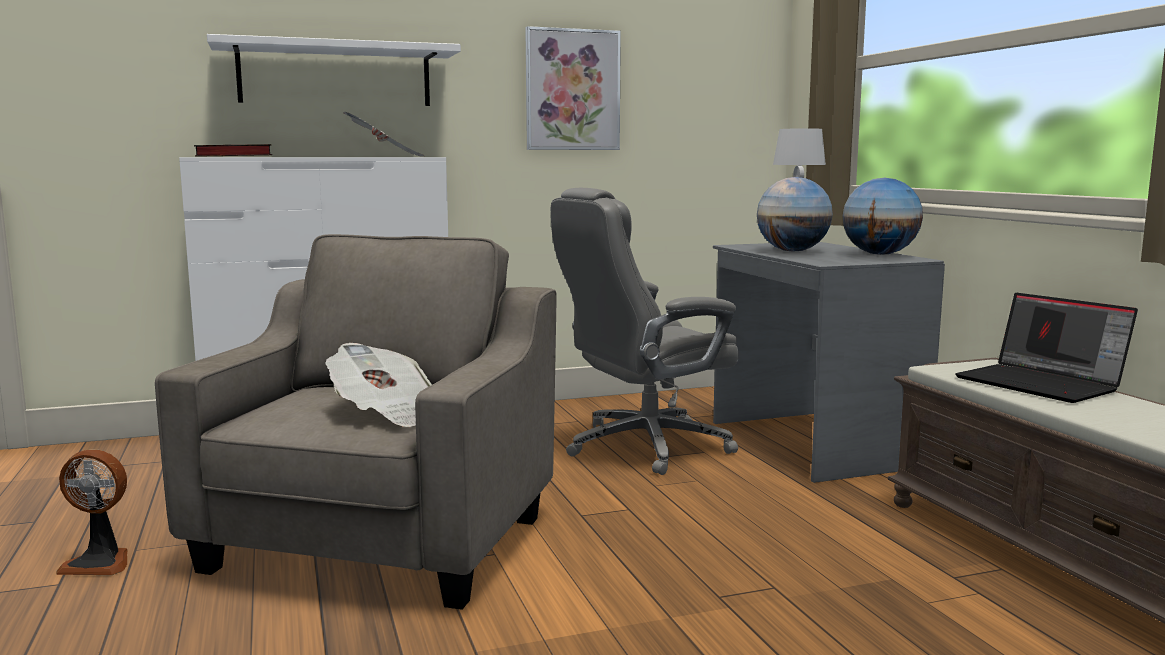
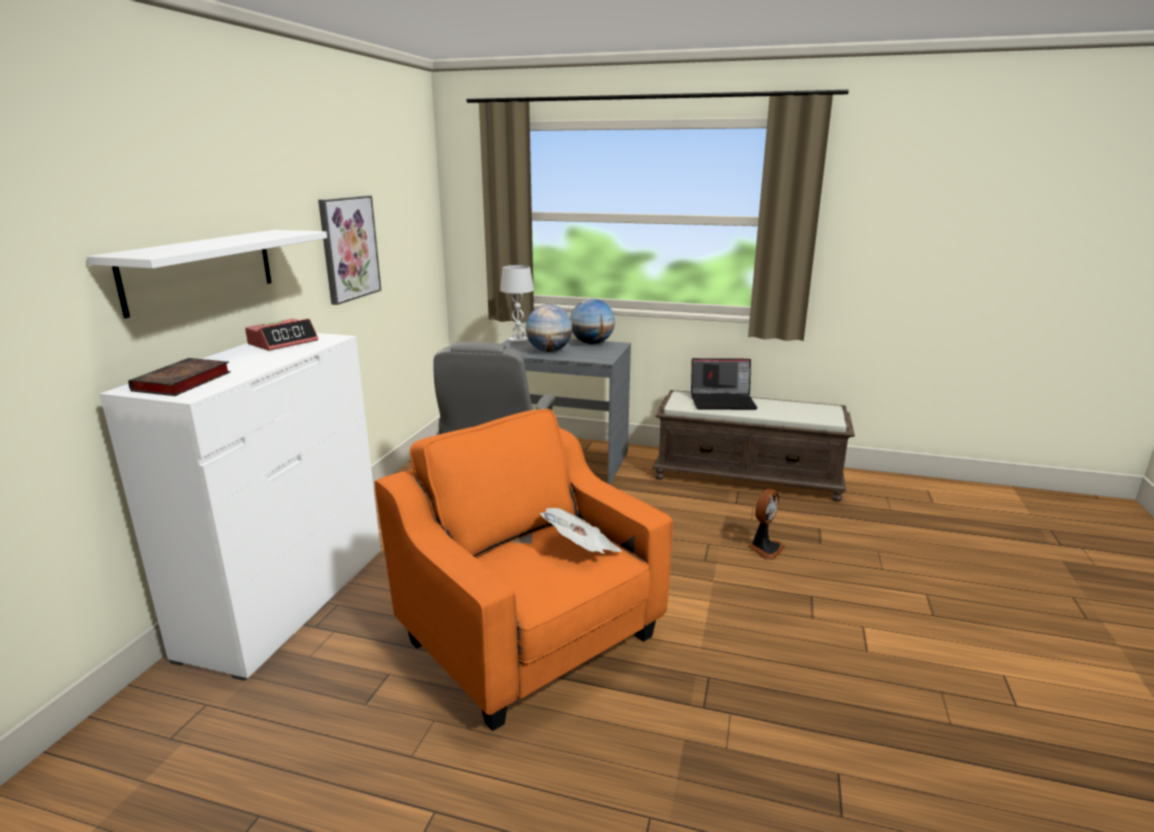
camera: 55 degrees left, 10 degrees up
(100, 563) = (417, 781): fan -> fan (764, 548)
(381, 542) = (531, 637): grey armchair -> orange armchair
(385, 156) = (283, 342): newspaper -> alarm clock

